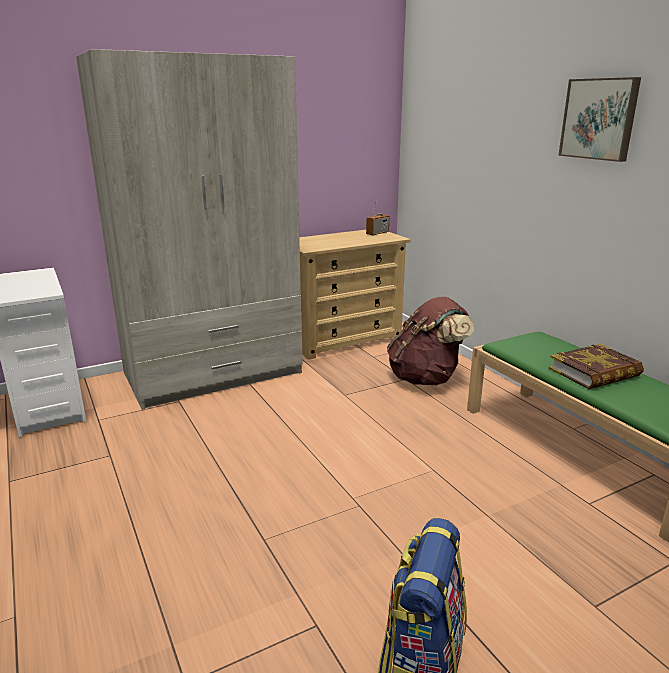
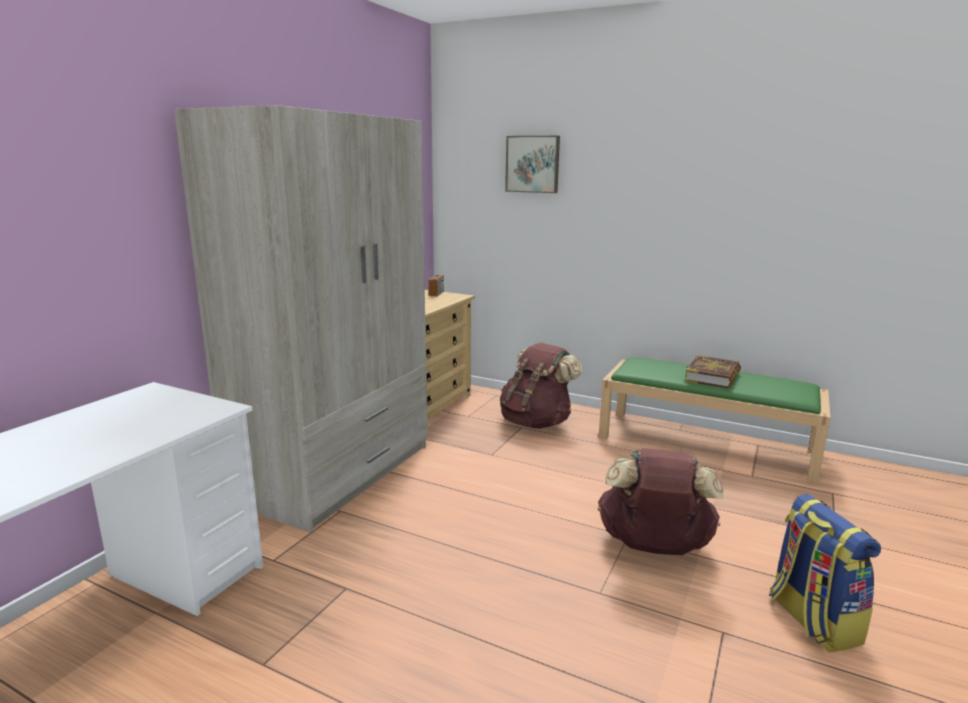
camera: 35 degrees left, 5 degrees down
(368, 525) = (654, 547): none -> brown backpack
(599, 119) = (670, 180): picture -> picture (533, 164)

